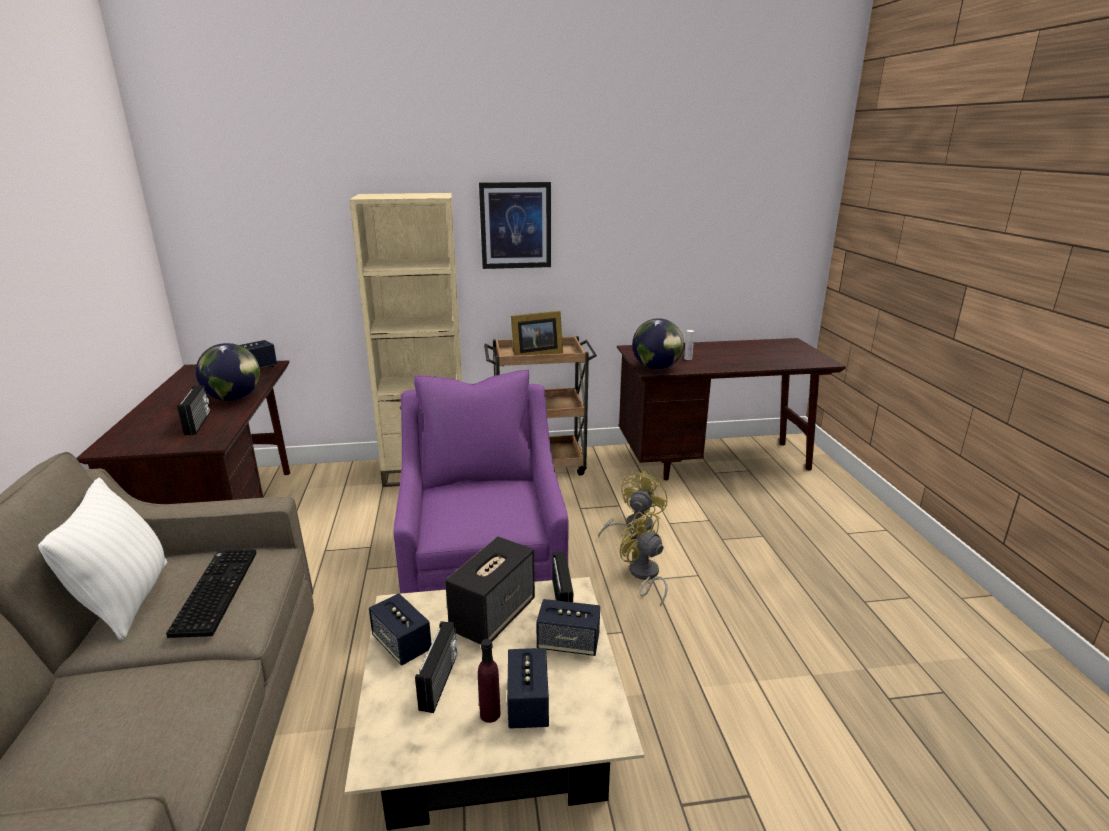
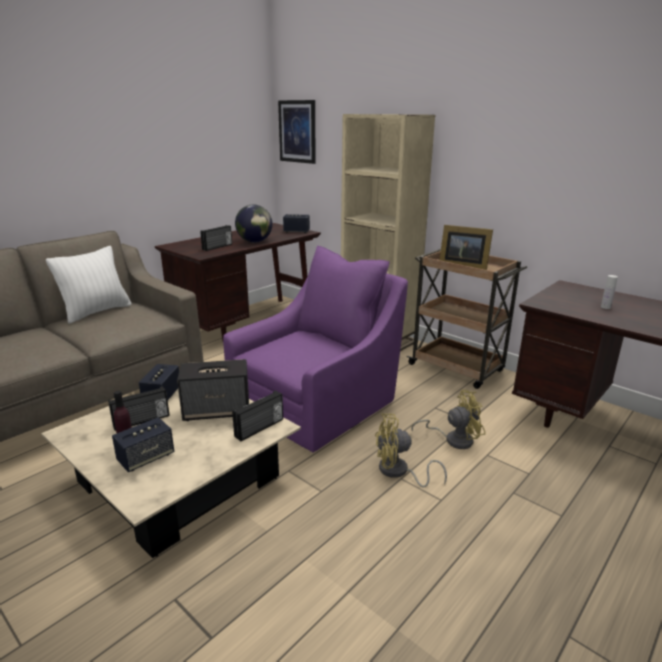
camera: 50 degrees right, 0 degrees up
(214, 591) = (117, 322): keyboard -> none
(515, 225) = (484, 147): picture -> picture (297, 131)
(568, 643) = (218, 448): speaker -> none
(643, 576) = (398, 472): yellow fan -> yellow fan turned 105 degrees counterclockwise
(656, 368) = (551, 303): globe -> none

